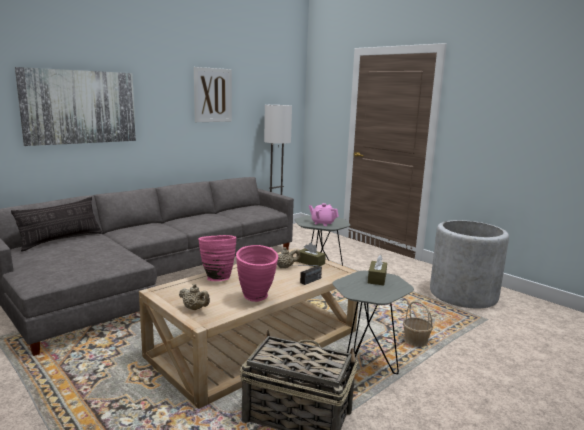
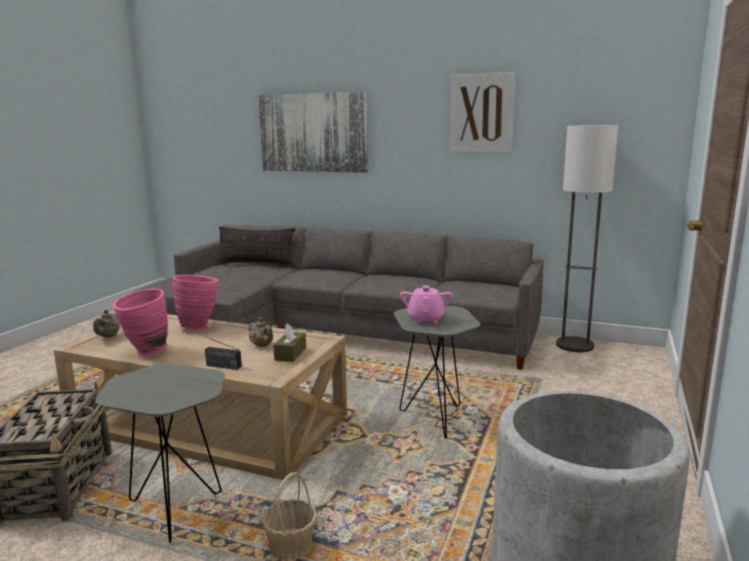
camera: 65 degrees right, 0 degrees up
(377, 278) = (191, 385): brown tissue box -> none

